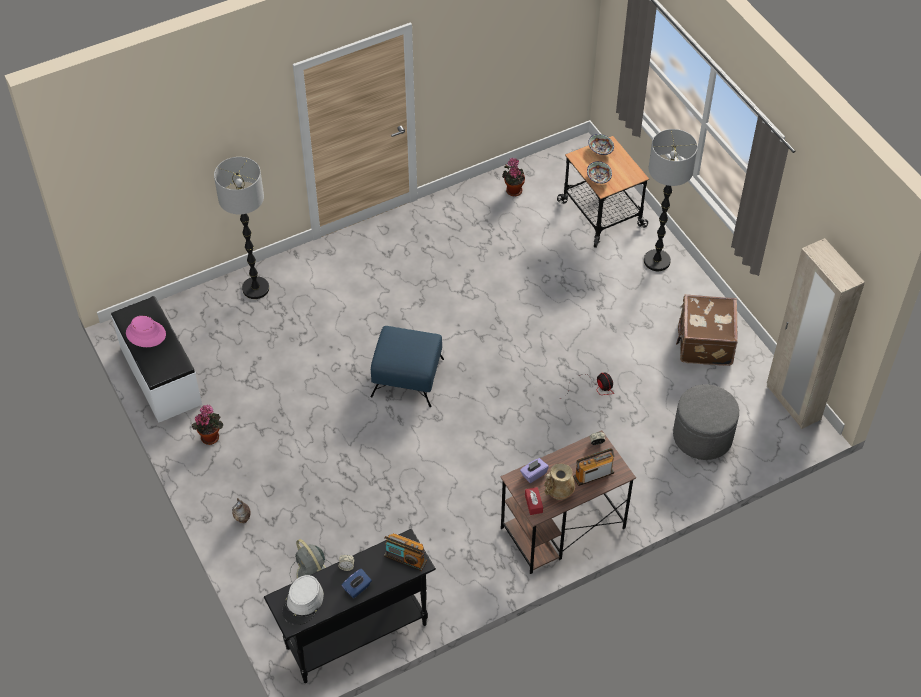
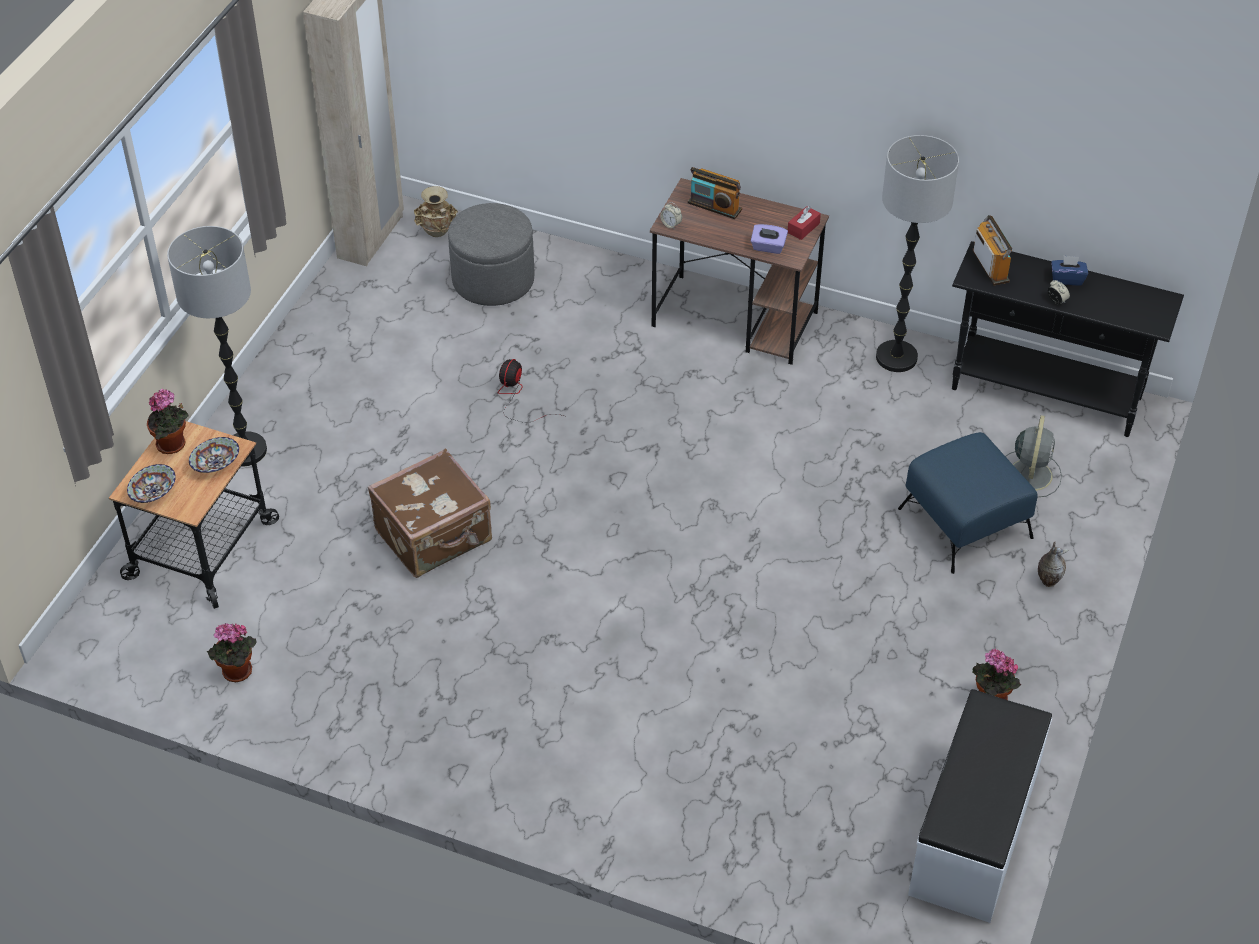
camera: 130 degrees left, 5 degrees down
(145, 334) = (987, 787): pink hat -> none
(255, 288) = (718, 844): floor lamp -> floor lamp (896, 358)
(303, 603) = (1135, 306): grey hat -> none
(407, 377) = (685, 571): blue ottoman -> blue ottoman (965, 523)
(558, 493) = (768, 218): beige vase -> beige vase (437, 232)
(627, 170) = (173, 445): none -> potted plant
(704, 343) = (349, 343): brown suitcase -> brown suitcase (435, 537)

